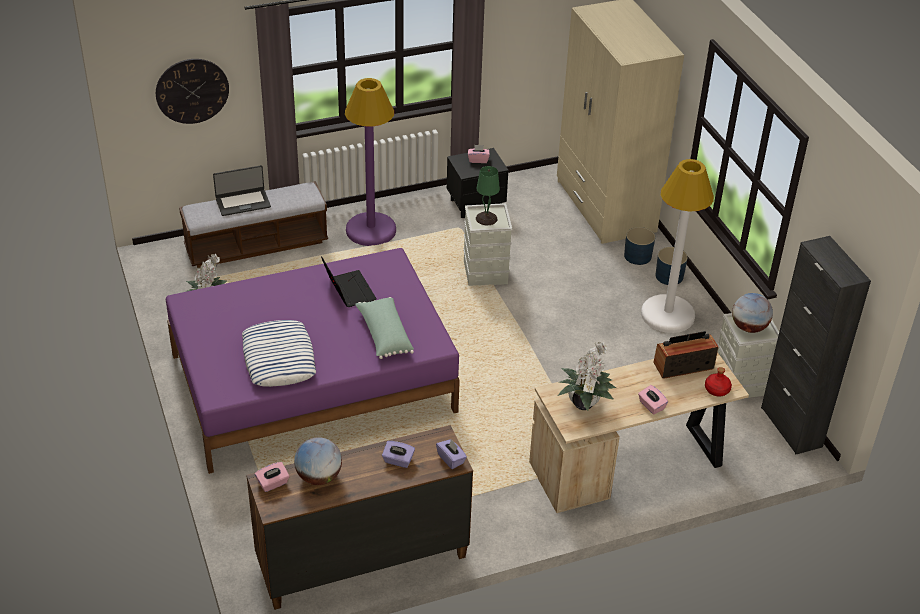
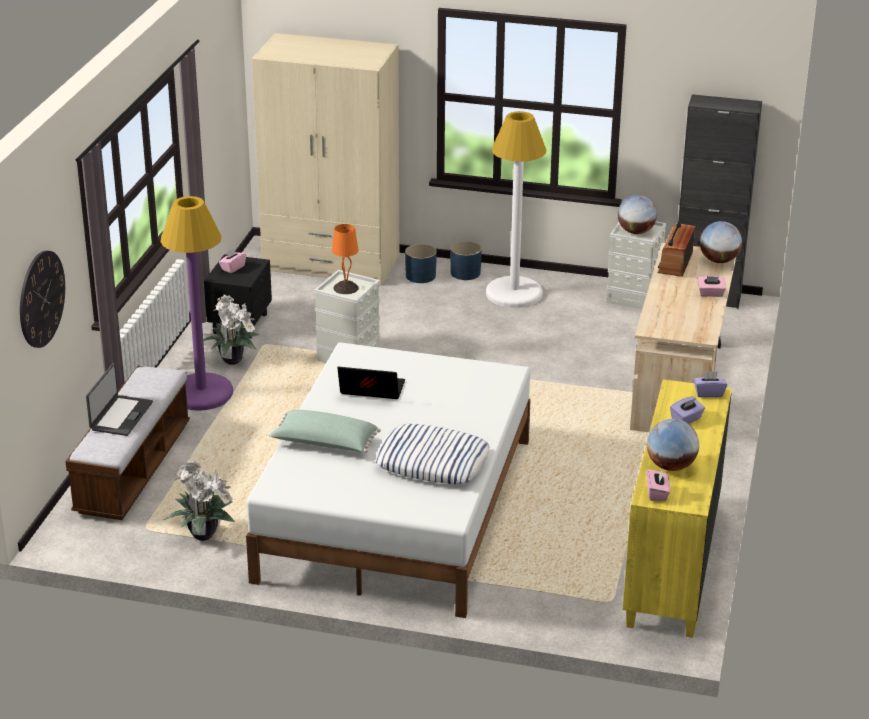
camera: 55 degrees left, 10 degrees down
(312, 382) = (396, 508): purple bed -> white bed
(362, 560) = (672, 564): brown dresser -> yellow dresser
(384, 335) = (461, 394): green pillow -> green pillow (324, 443)
(487, 219) = (346, 288): green table lamp -> orange table lamp
(584, 403) = (678, 320): potted plant -> potted plant (232, 360)
(717, 390) = (719, 260): red bottle -> globe

